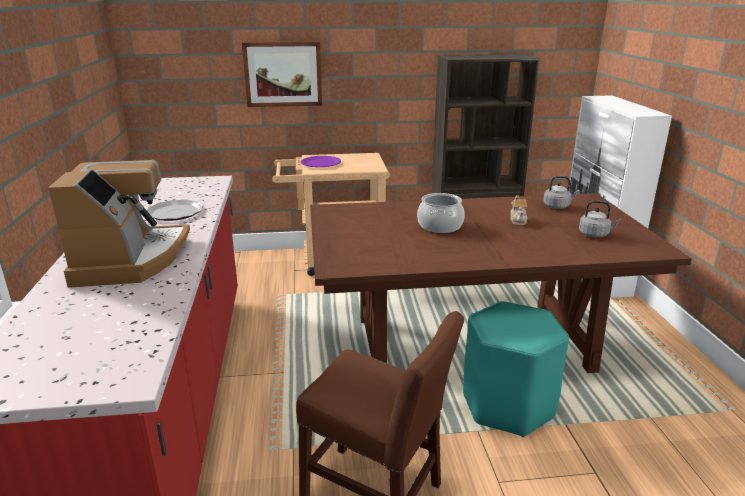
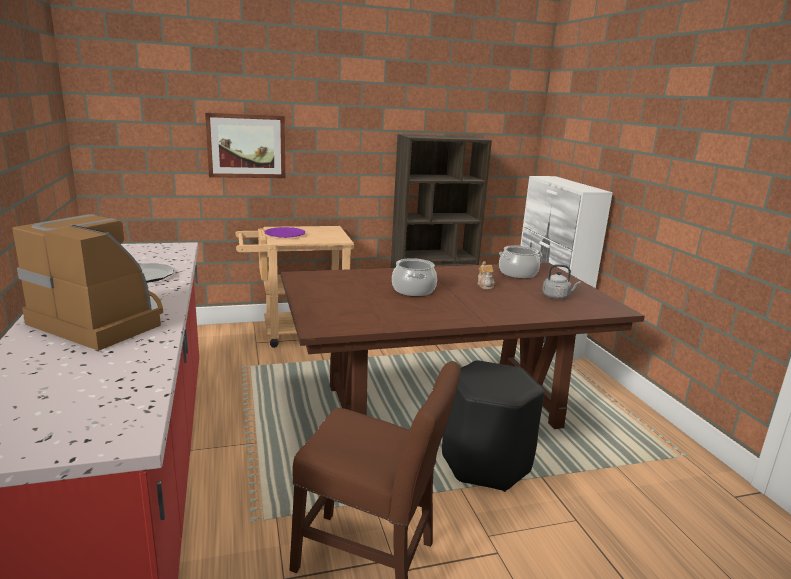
camera: 10 degrees left, 5 degrees down
(131, 260) = (103, 320): coffee machine -> coffee machine turned 45 degrees counterclockwise
(507, 406) = (485, 463): turquoise stool -> black stool
(557, 206) = (518, 273): grey kettle -> cooking pot

